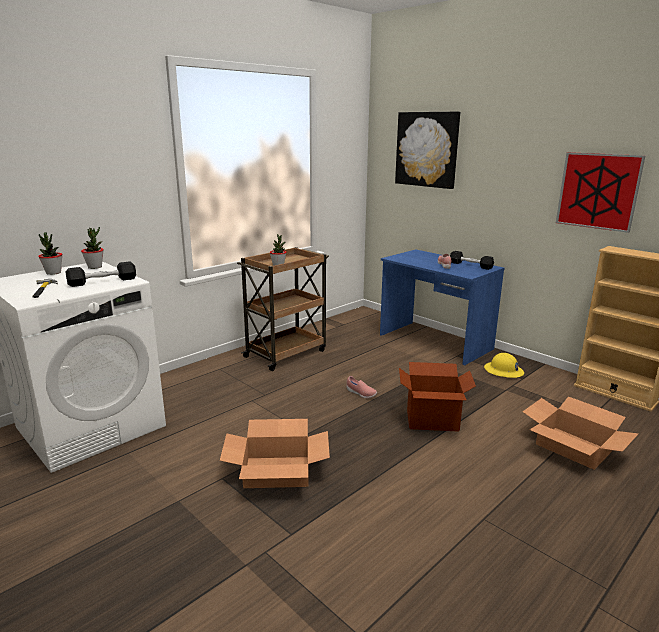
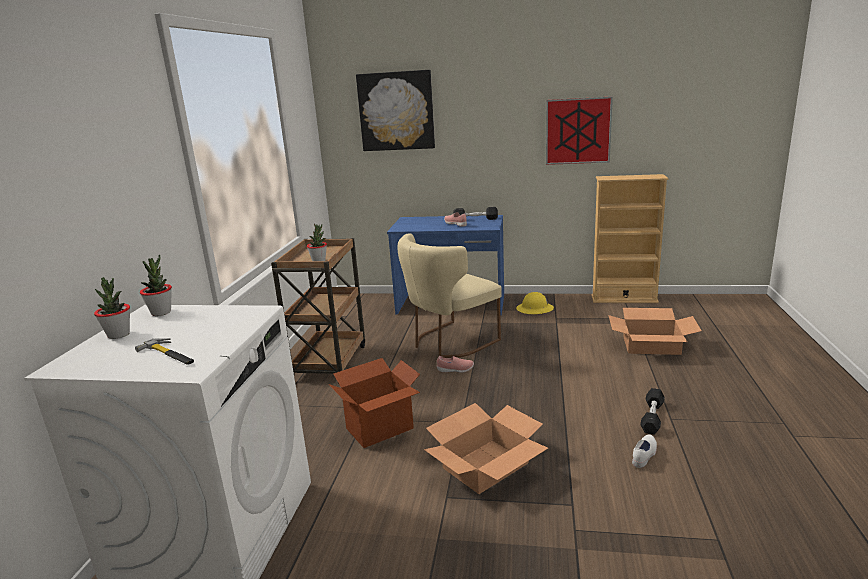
camera: 35 degrees left, 0 degrees up
(103, 281) = (224, 322): black dumbbell -> black dumbbell (652, 417)
(387, 371) = (449, 342): none -> beige chair
(406, 534) = (644, 456): none -> white shoe
(432, 421) = (541, 367): cardboard box -> cardboard box (380, 429)

